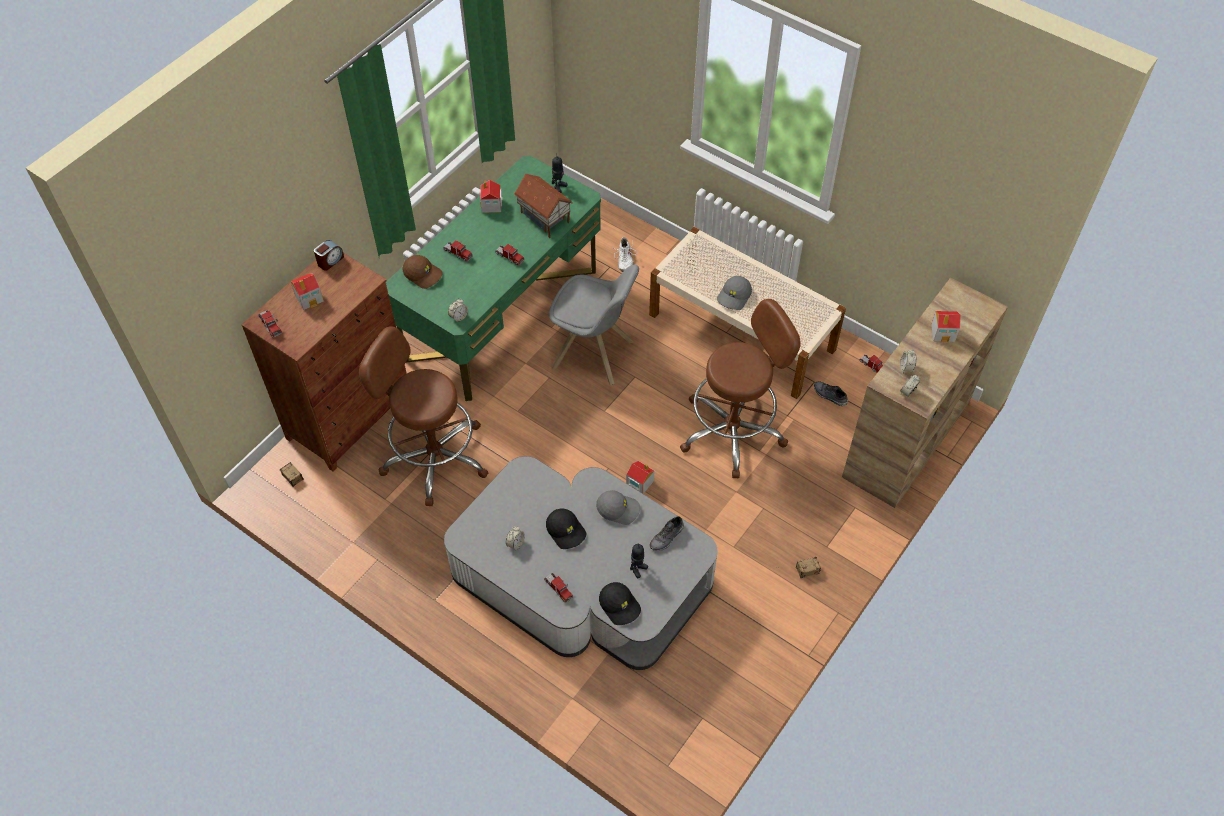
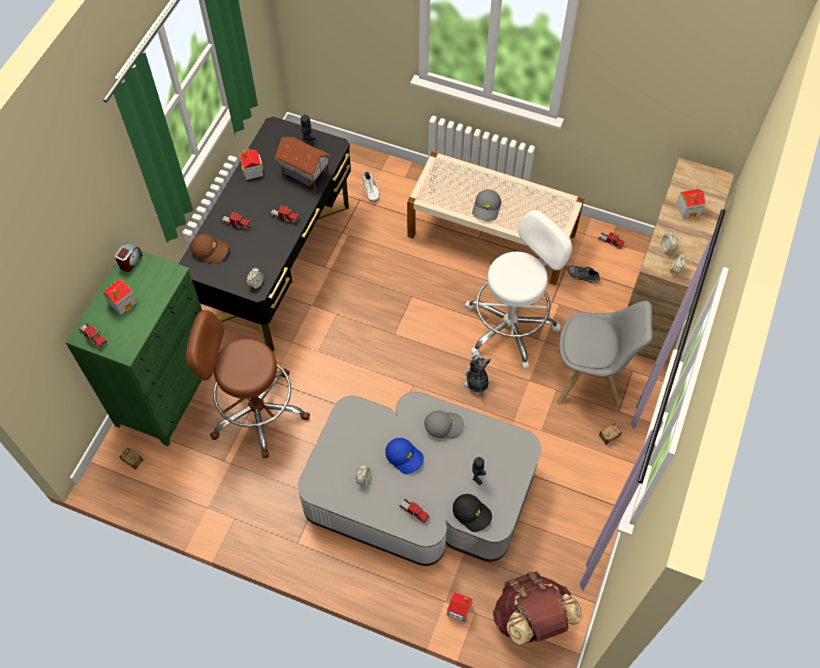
camera: 15 degrees left, 5 degrees up
(352, 417) = (170, 391): brown dresser -> green dresser
(502, 314) = (277, 264): green desk -> black desk
(566, 531) = (405, 457): black cap -> blue cap
(593, 354) = (369, 283): grey chair -> grey chair (589, 378)
(639, 482) = (444, 392): toy house -> toy house (458, 609)
(660, 740) = (531, 619): none -> brown backpack
(667, 537) = (494, 441): grey shoe -> none
(677, 480) = (476, 381): none -> plush toy
(733, 430) = (510, 326): brown stool -> white stool

